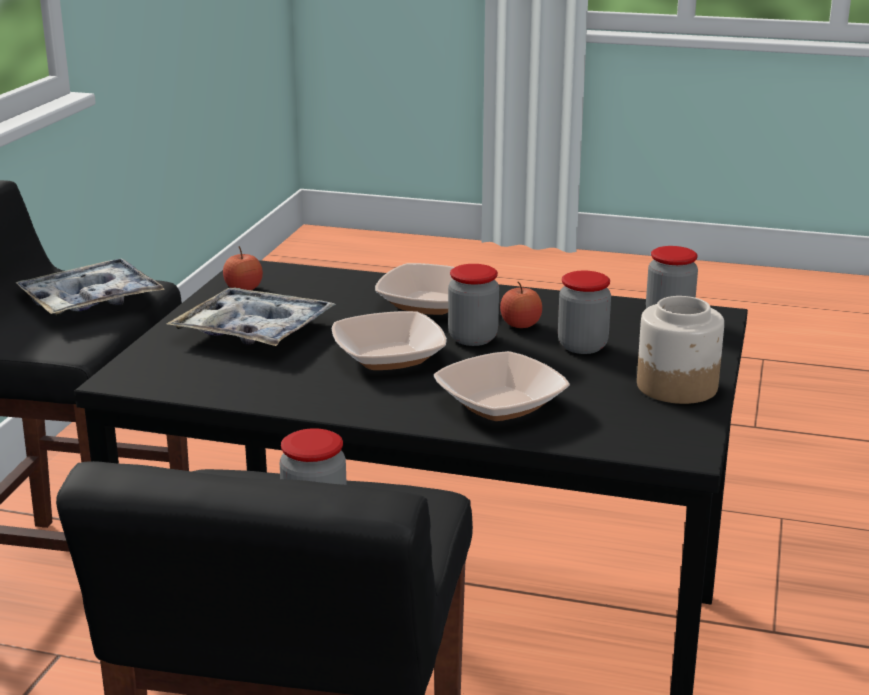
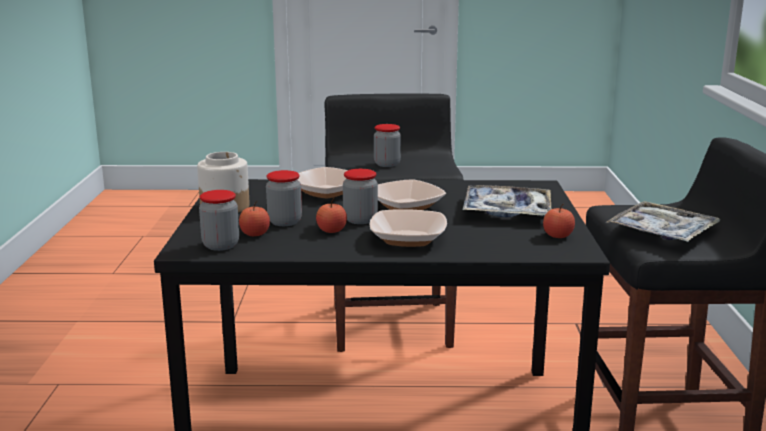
camera: 165 degrees right, 5 degrees down
(625, 330) = (255, 234): none -> apple

